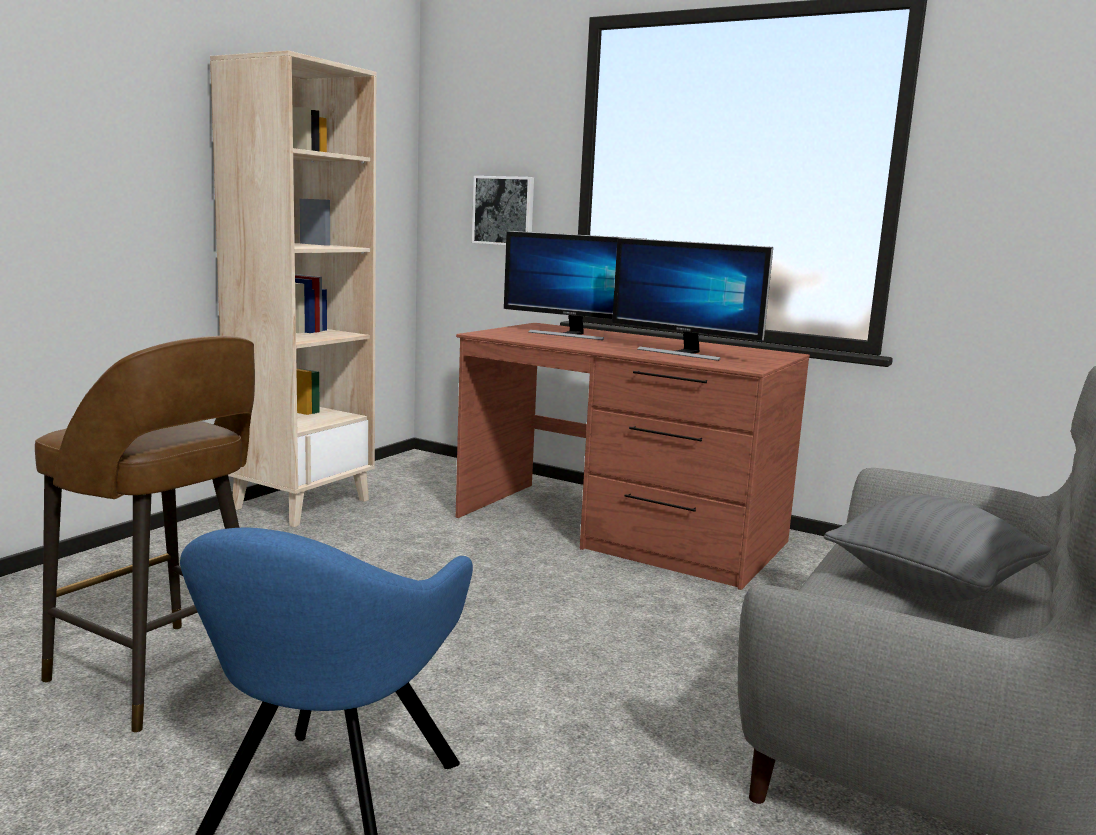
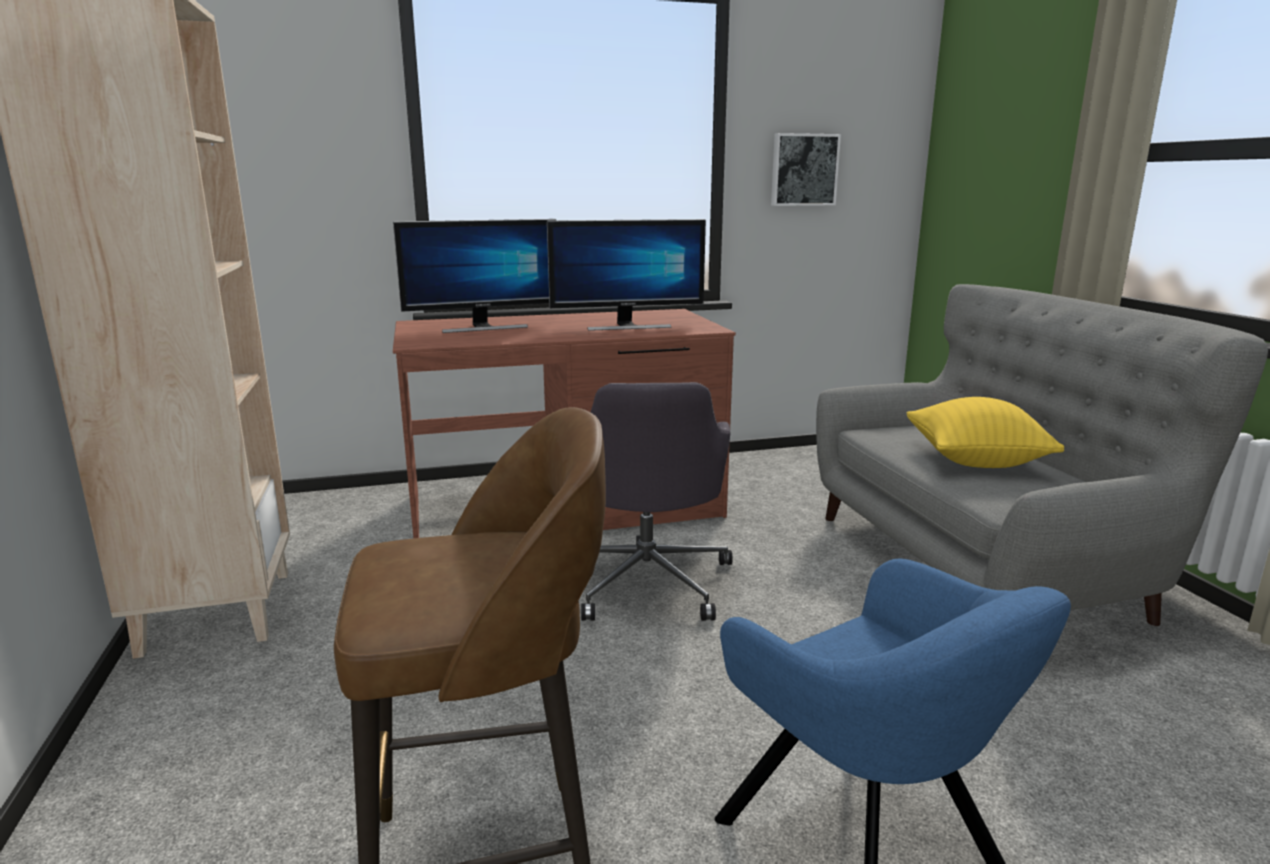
camera: 45 degrees left, 5 degrees up
(504, 211) = (309, 196): picture -> picture (803, 170)
(567, 598) = (647, 580): none -> grey office chair
(930, 586) = (975, 461): grey pillow -> yellow pillow

